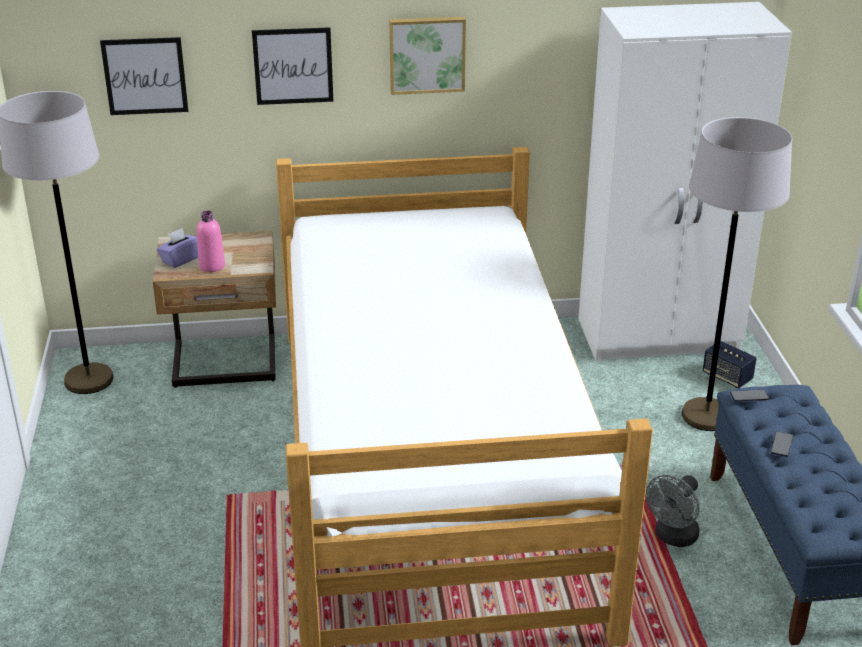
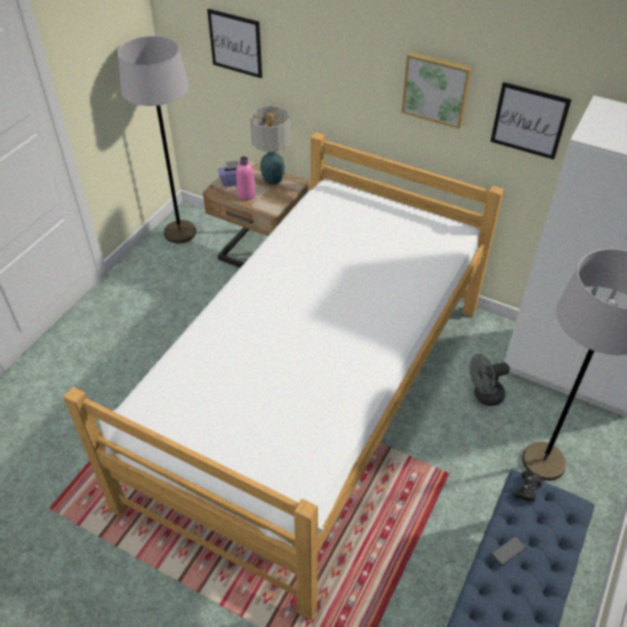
camera: 35 degrees right, 15 degrees up
(227, 243) = (272, 180): none -> table lamp
(293, 66) = (334, 67): picture -> picture (529, 120)
(673, 538) = (422, 552): grey fan -> grey fan (484, 396)
(727, 377) = (592, 435): speaker -> none
(749, 396) = (527, 489): phone -> black game controller

